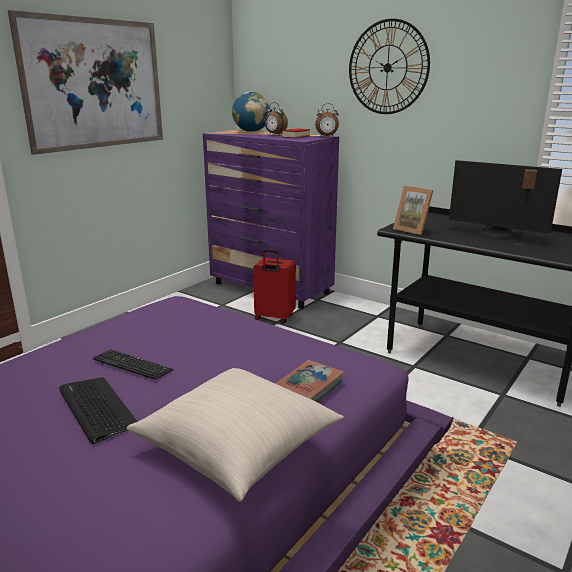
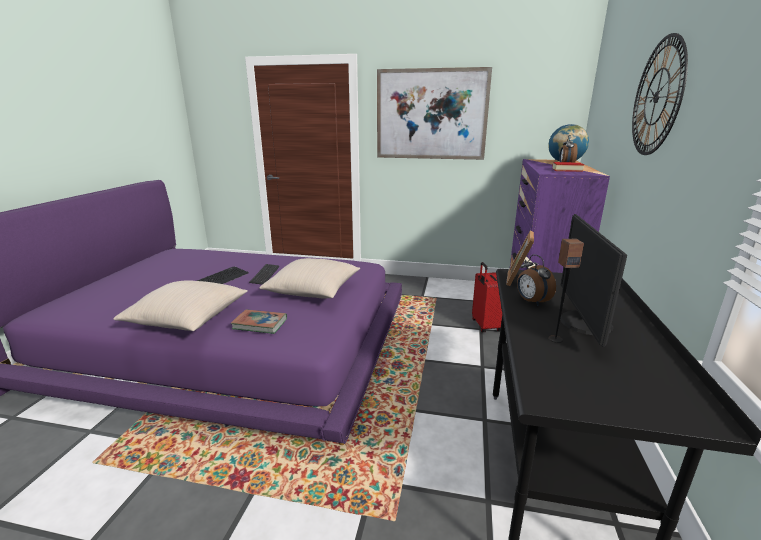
camera: 65 degrees right, 0 degrees up
(235, 341) = (313, 291): none -> beige pillow
(326, 136) = (596, 174): alarm clock -> alarm clock (531, 301)

